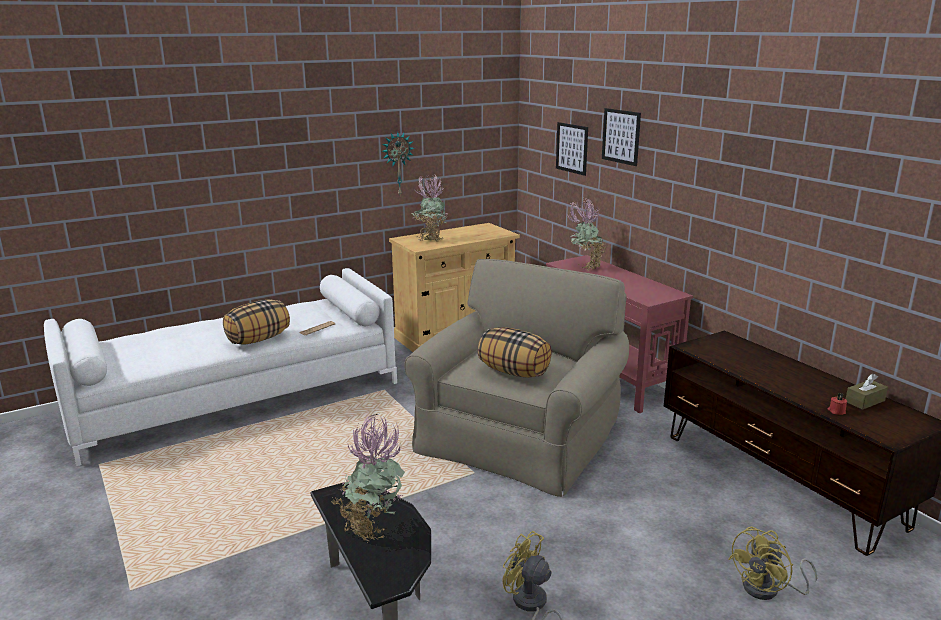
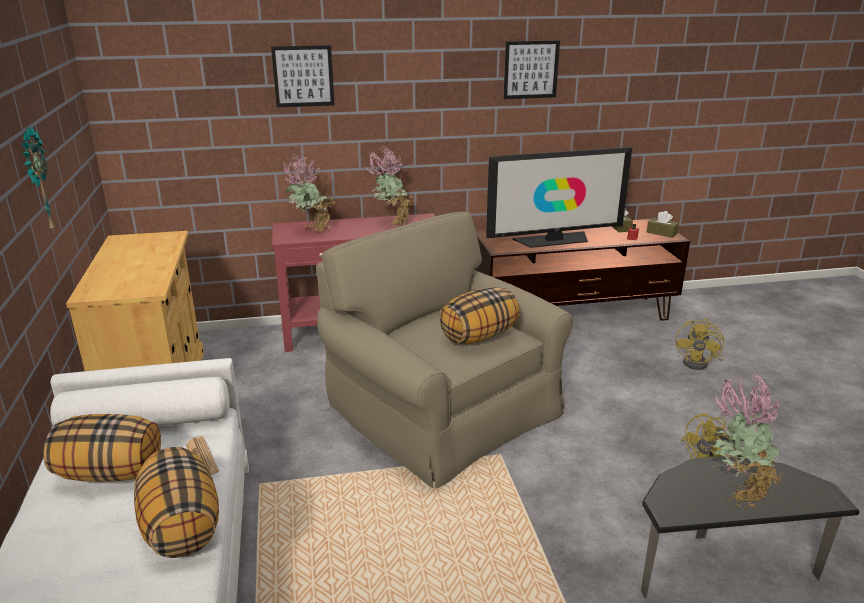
camera: 70 degrees left, 5 degrees up
(299, 315) = (111, 472): none -> pillow
(430, 239) = (122, 277): potted plant -> potted plant (391, 223)
(572, 148) = (216, 104): picture -> picture (531, 69)
(757, 369) = (554, 240): none -> television
(768, 589) = (700, 363): yellow fan -> yellow fan turned 45 degrees clockwise
(891, 430) = (661, 233): none -> brown tissue box

